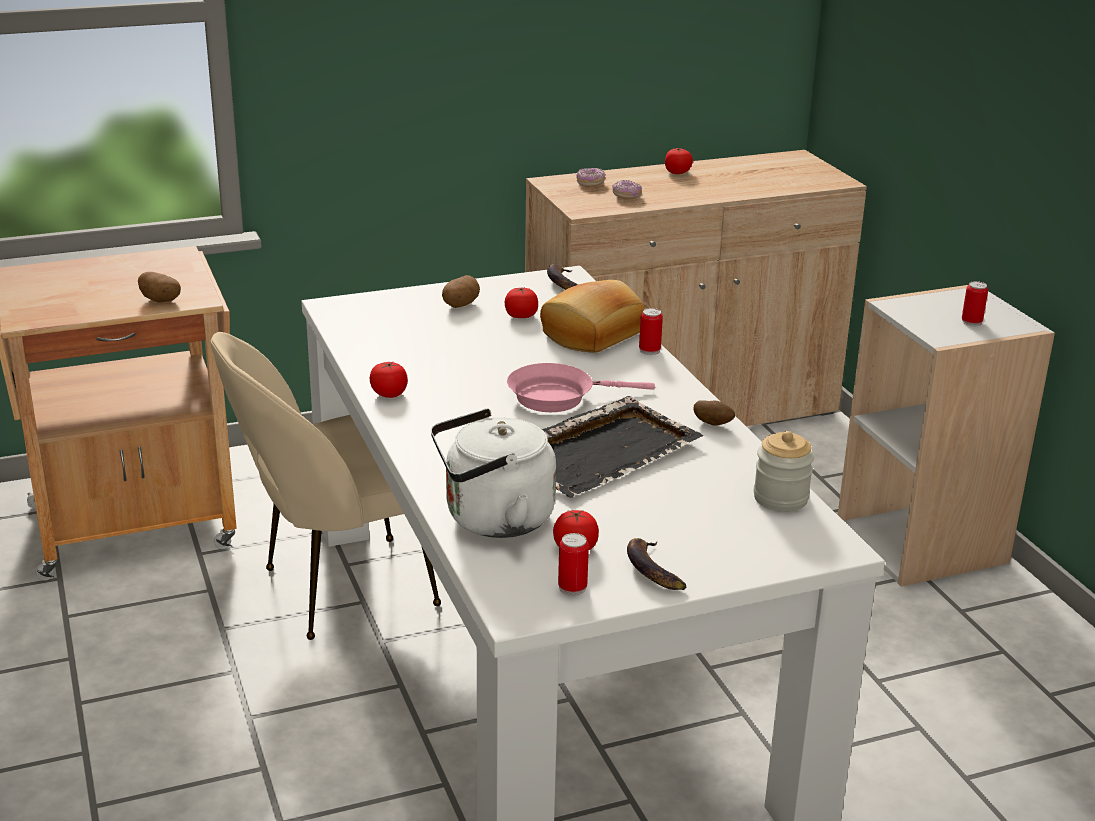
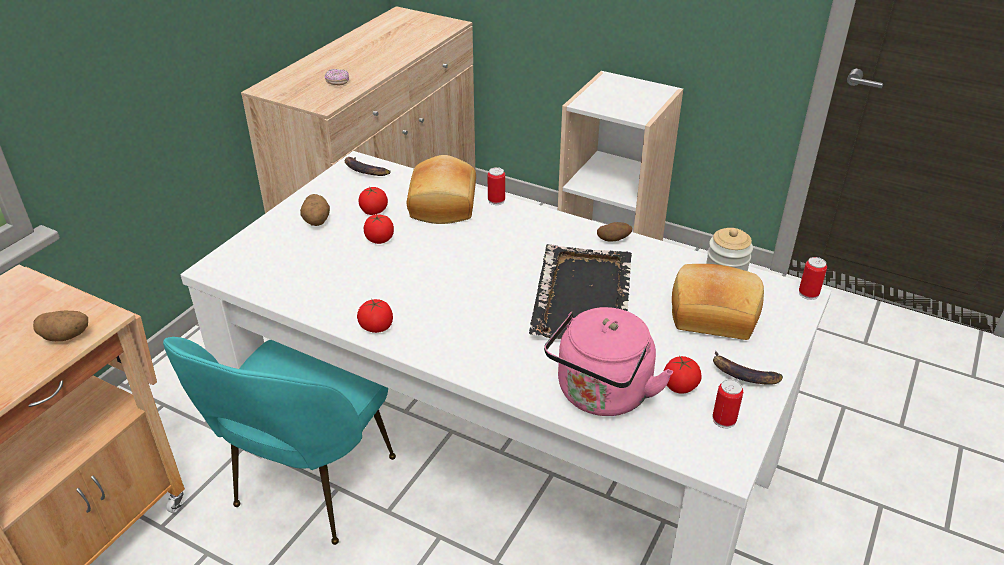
camera: 40 degrees left, 10 degrees up
(336, 591) = (308, 491): beige chair -> turquoise chair
(493, 520) = (601, 396): white kettle -> pink kettle
(557, 397) = (494, 267): pink frying pan -> none
(590, 184) = (296, 80): donut -> none
(677, 172) = (343, 51): tomato -> tomato (379, 239)
(710, 518) = (713, 313): none -> bread
(971, 322) = (637, 98): can -> can (808, 294)

